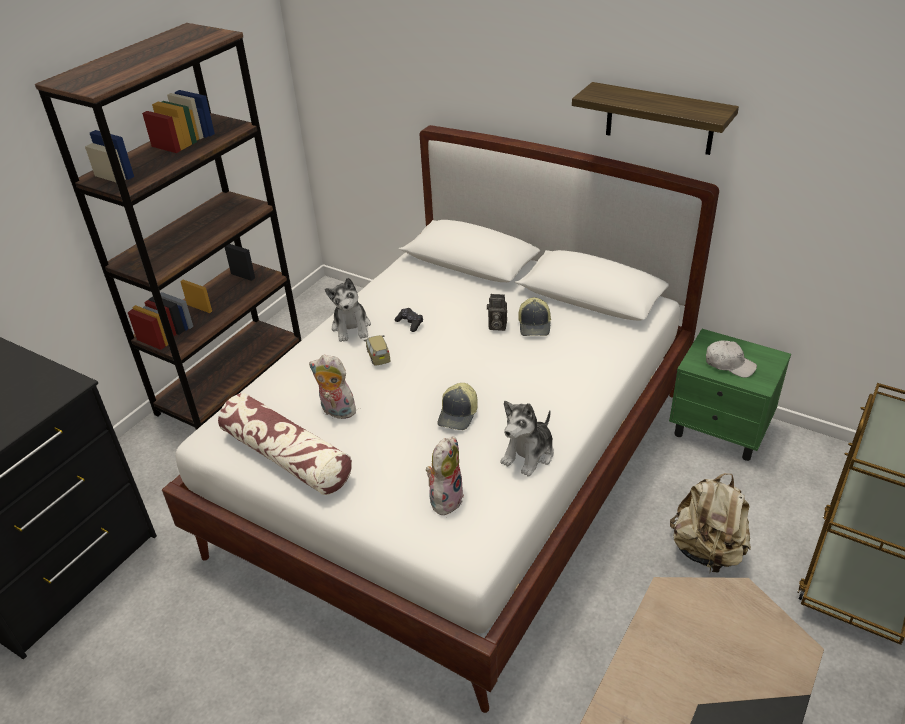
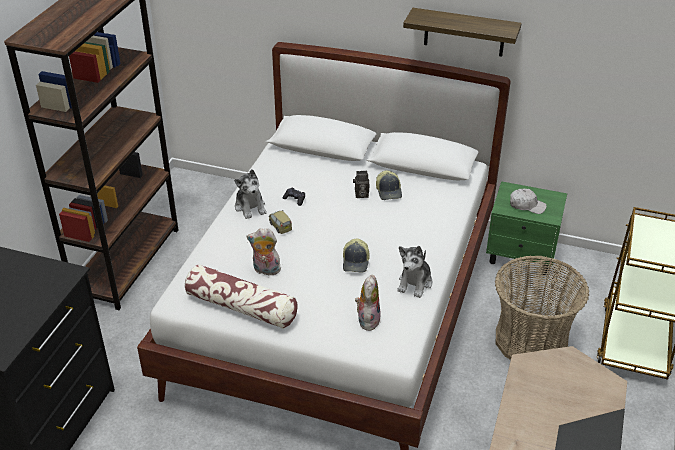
camera: 15 degrees left, 0 degrees up
(707, 551) = (531, 340): beige backpack -> basket

